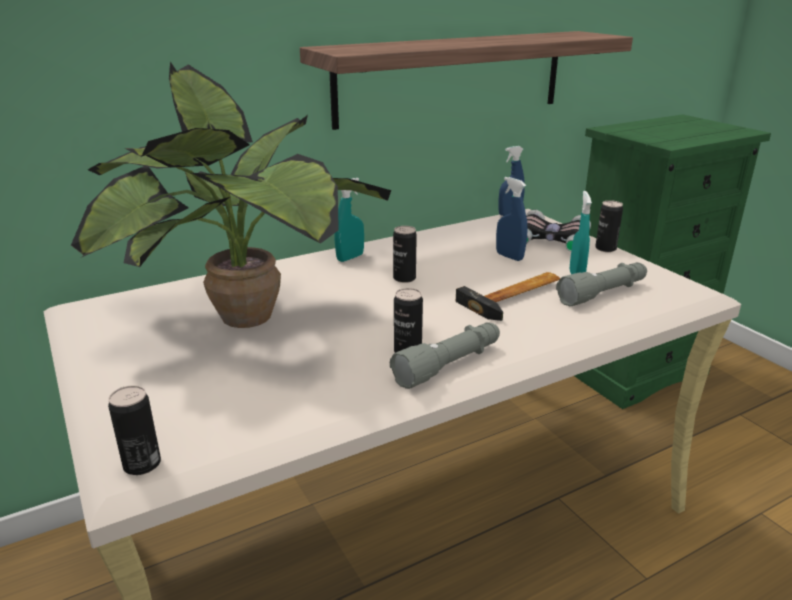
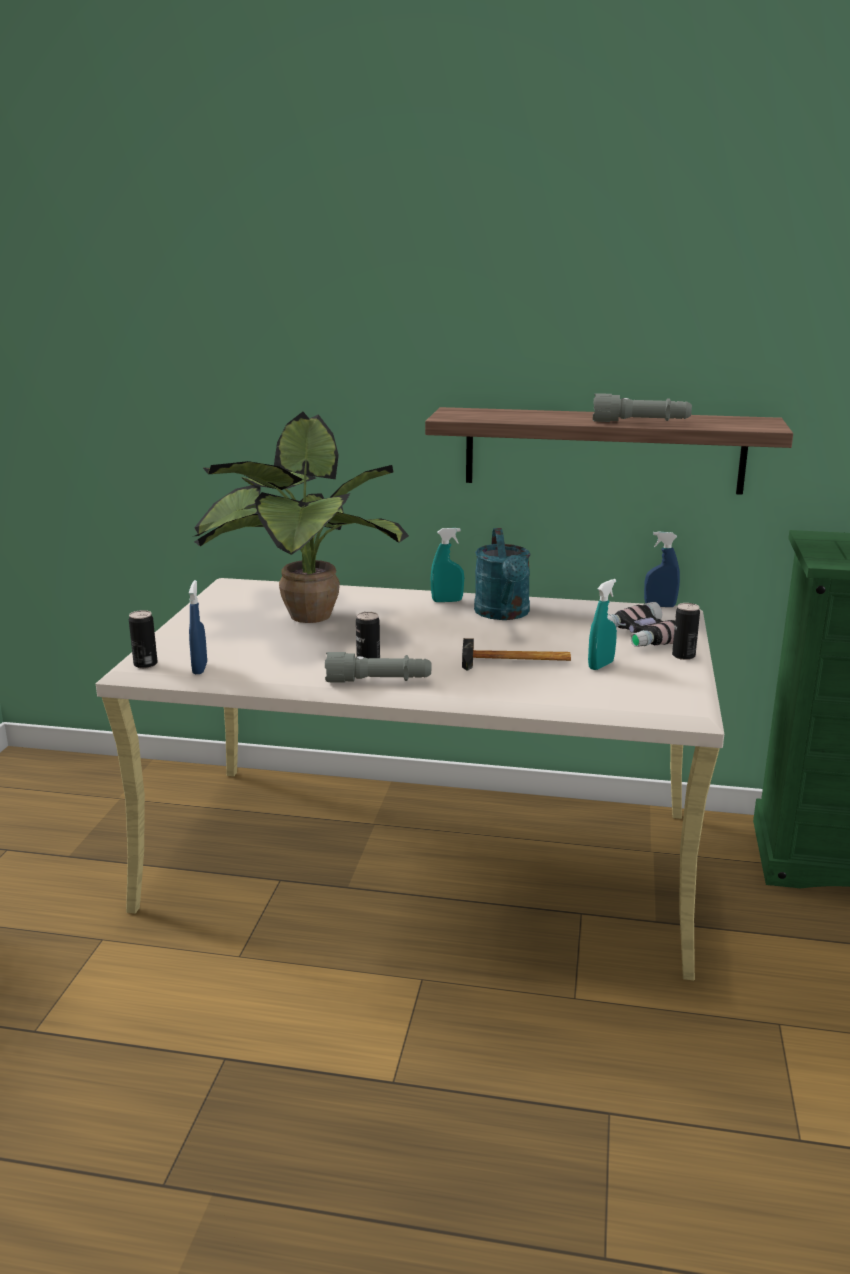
camera: 40 degrees right, 5 degrees down
(404, 278) = (458, 625): can -> none
(419, 255) = (504, 614): none -> turquoise watering can
(509, 256) = (577, 636): blue spray bottle -> blue spray bottle (200, 668)
(603, 294) = (594, 682): grey flashlight -> grey flashlight (640, 422)

